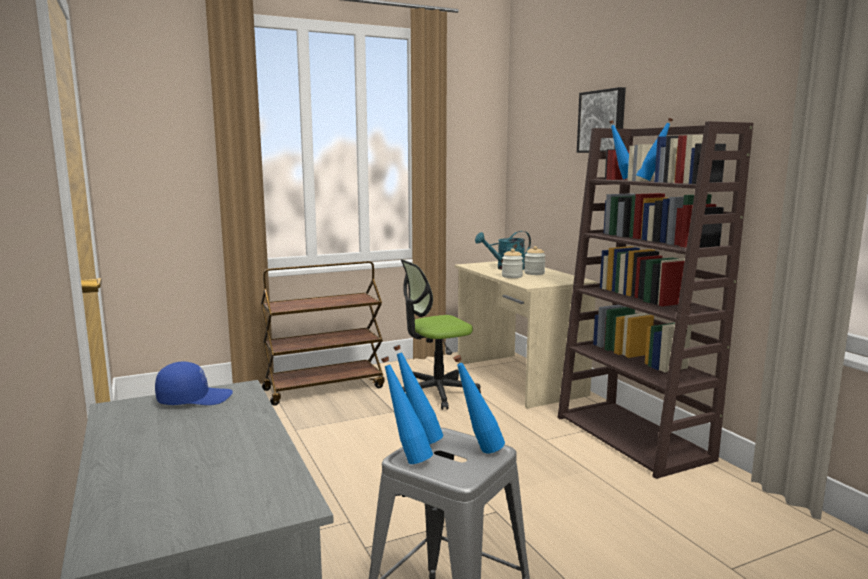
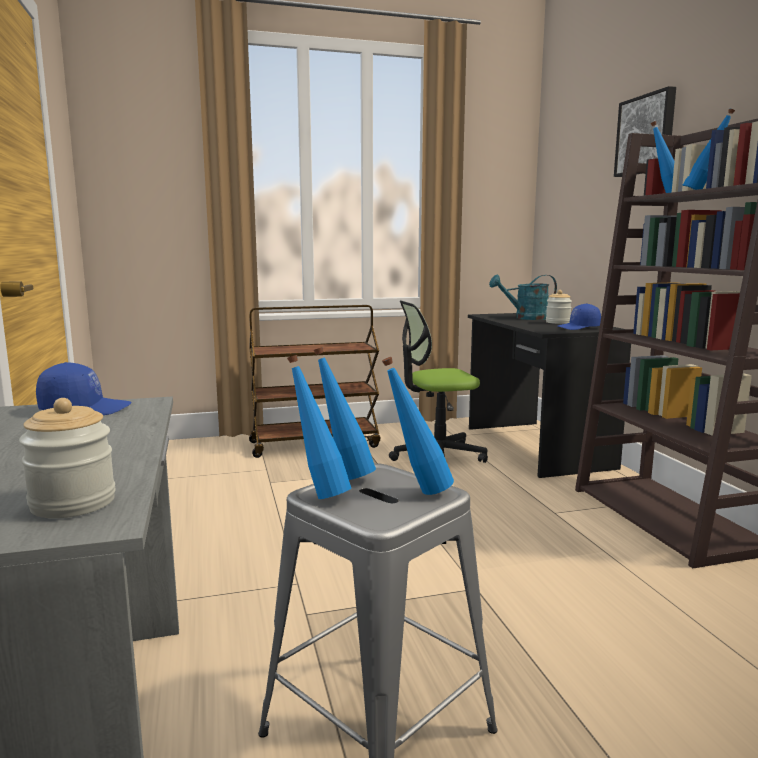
camera: 10 degrees right, 0 degrees up
(512, 276) = (529, 324): jar -> jar (73, 503)
(517, 379) = (535, 447): beige desk -> black desk
(553, 280) = (579, 328): none -> blue cap

